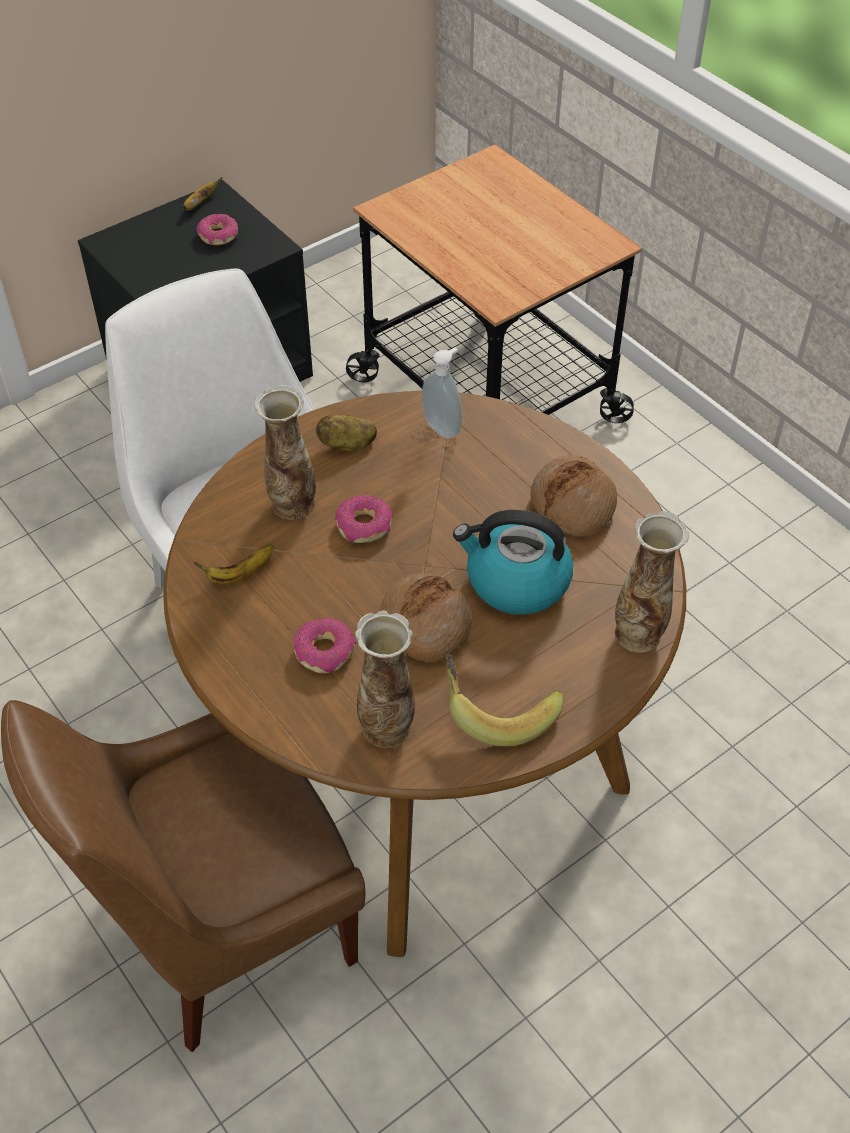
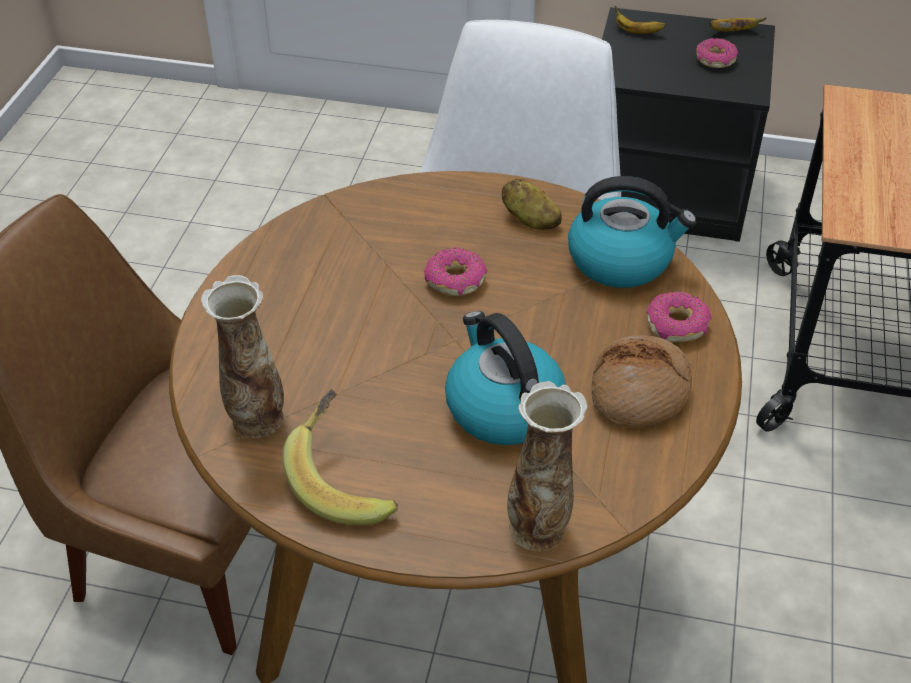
camera: 50 degrees right, 5 degrees down
(239, 574) = (327, 245): banana -> banana (636, 32)
(292, 505) = (429, 229): vase -> none
(325, 651) = (299, 337): donut -> donut (677, 325)
(424, 625) = (389, 378): bread -> none
(443, 427) = (621, 260): soap dispenser -> kettle

